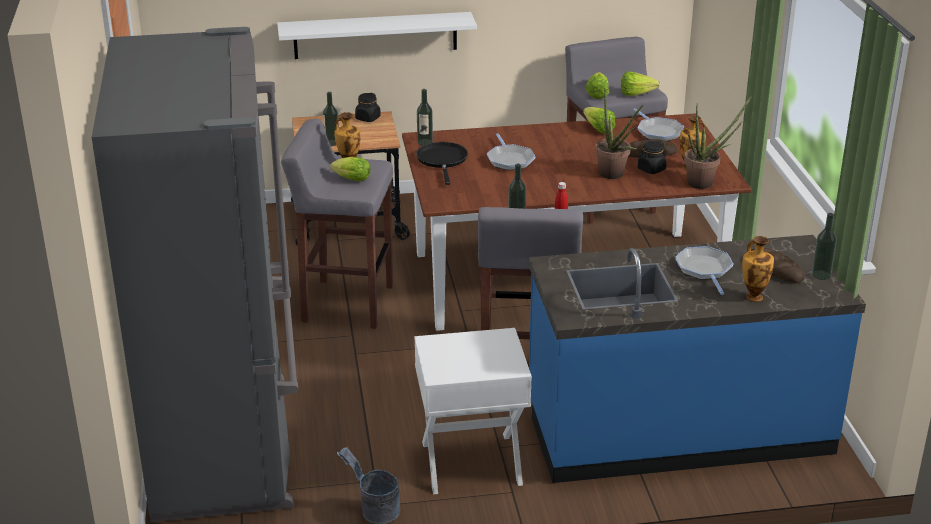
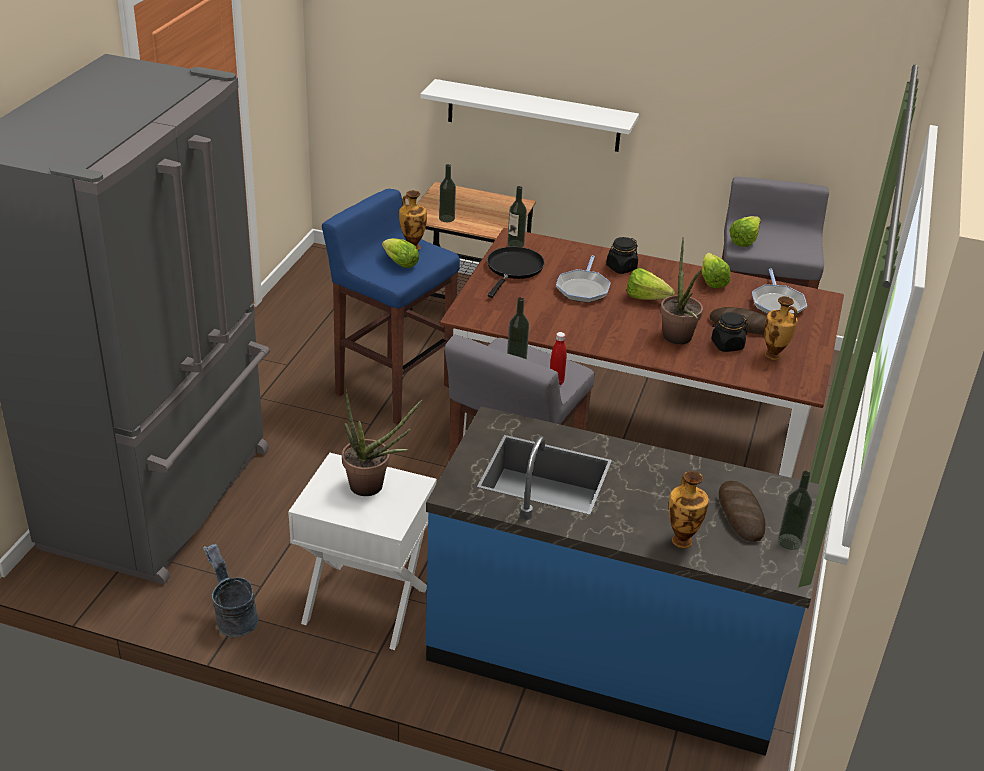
camera: 25 degrees right, 5 degrees up
(346, 303) = (392, 389): grey stool -> blue stool
(368, 118) = (505, 202): black jar -> black jar (621, 268)
(639, 95) = (792, 254): lettuce -> lettuce (649, 300)
(704, 270) = (656, 487): frying pan -> none
(705, 183) = (774, 380): potted plant -> potted plant (373, 487)

